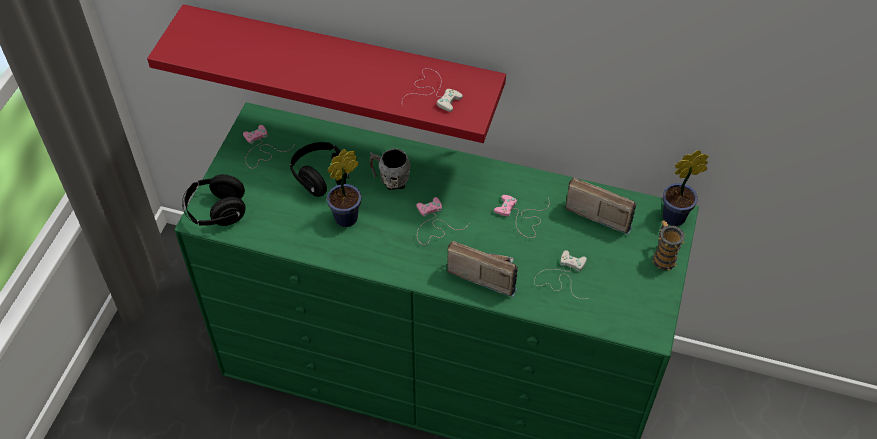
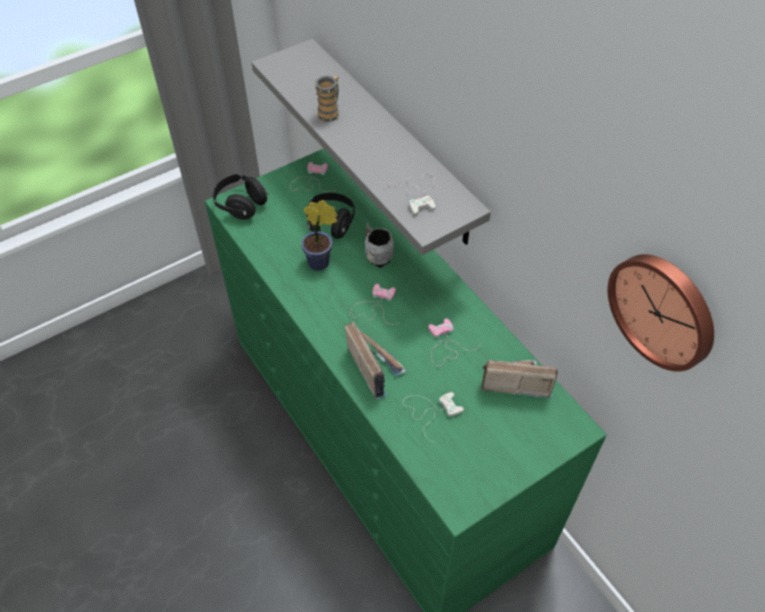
camera: 40 degrees right, 0 degrees up
(342, 64) = (392, 142): red shelf -> grey shelf
(599, 211) = (514, 381): radio -> radio turned 60 degrees counterclockwise
(662, 257) = (530, 453): mug -> mug (330, 112)
(677, 216) = (577, 430): potted plant -> none
(736, 66) = (663, 309): none -> wall clock

